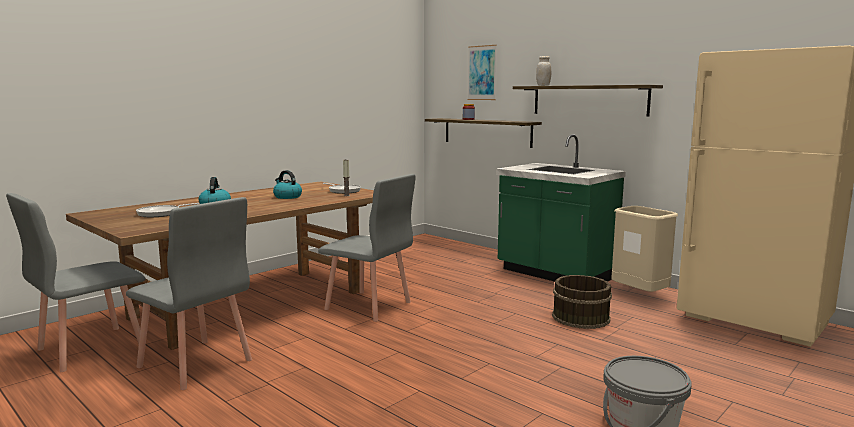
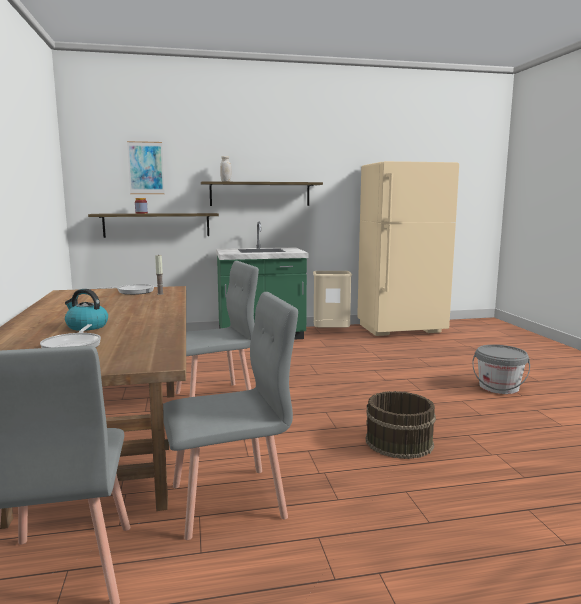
camera: 55 degrees left, 0 degrees up
(287, 197) = (111, 305): kettle -> none
(580, 317) = (343, 354): brown bucket -> brown bucket (398, 442)

